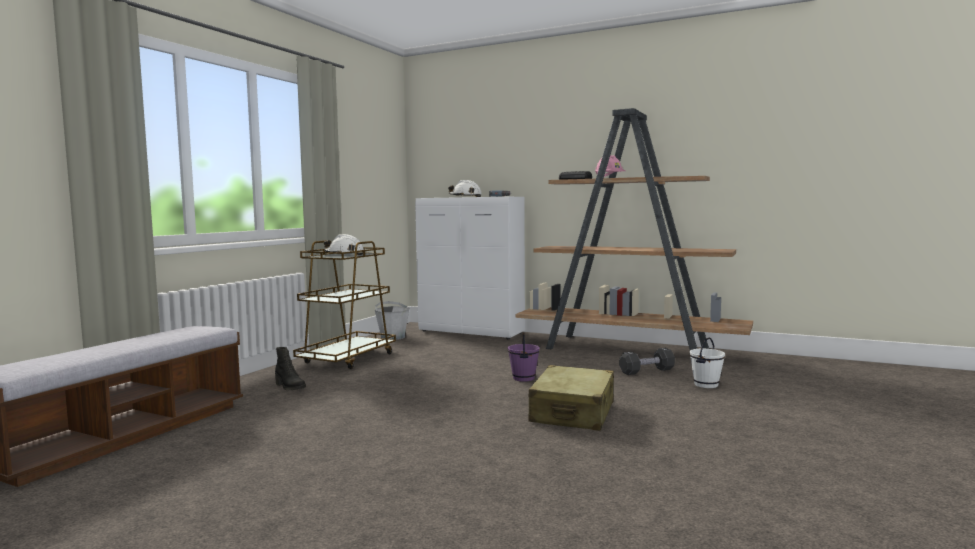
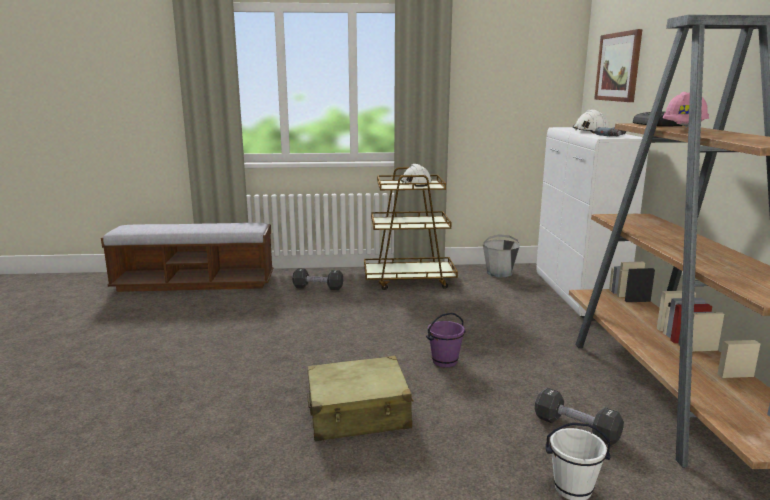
camera: 60 degrees right, 10 degrees up
(289, 387) = (318, 287): black boot -> black dumbbell
(462, 149) = (618, 67): none -> picture

